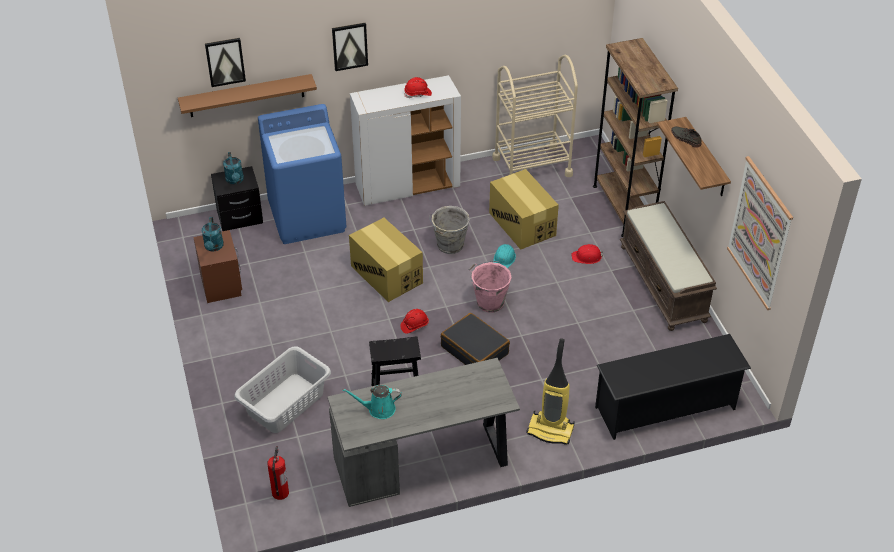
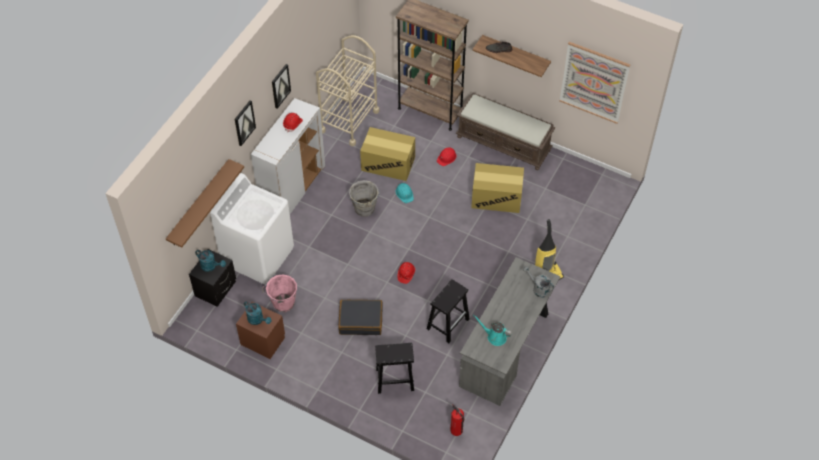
camera: 45 degrees left, 10 degrees up
(225, 61) = (186, 191): picture -> picture (280, 86)
(284, 403) = (394, 379): grey laundry basket -> black stool
(308, 217) = (258, 256): blue washing machine -> white washing machine
(378, 409) = (494, 336): turquoise watering can -> turquoise watering can turned 75 degrees clockwise
(387, 274) = (352, 256): cardboard box -> cardboard box (496, 197)
(475, 350) = (455, 262): black suitcase -> black suitcase (361, 321)
(481, 402) = (538, 288): none -> grey watering can
(489, 302) = (428, 227): pink bucket -> pink bucket (282, 303)
(666, 408) = (584, 217): black shoe rack -> none

